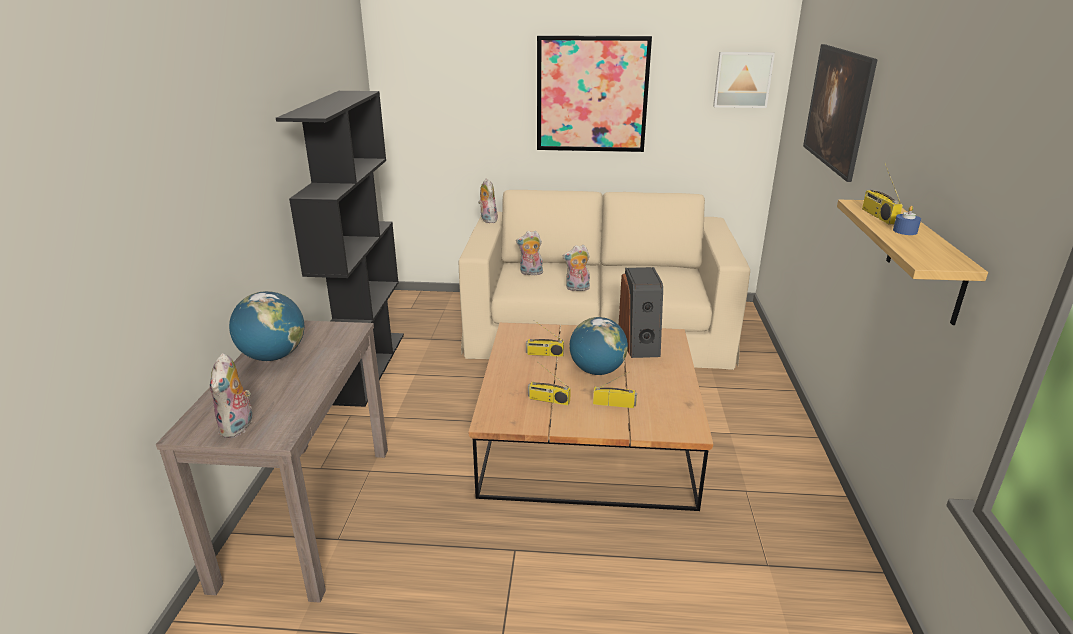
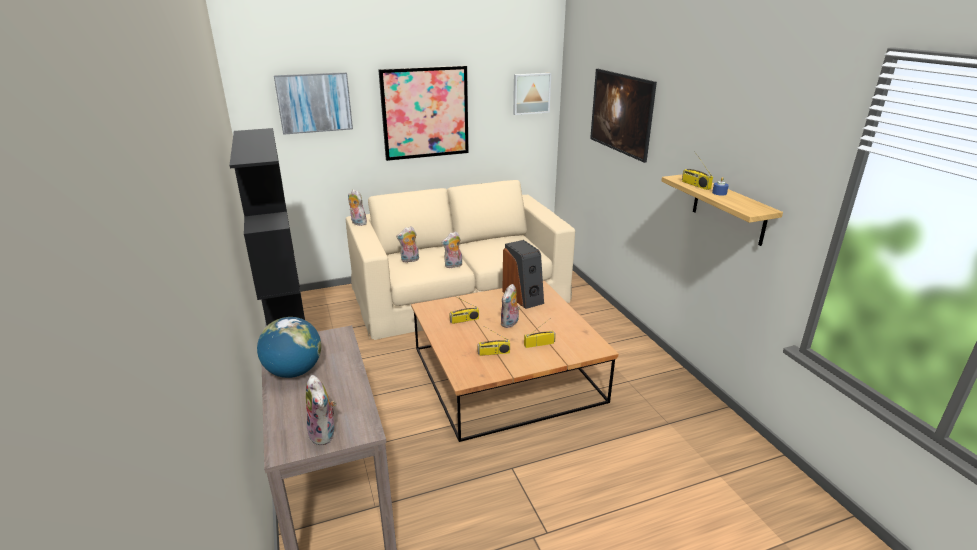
camera: 25 degrees left, 0 degrees up
(459, 72) = (314, 103): none -> picture
(597, 371) = (510, 323): globe -> plush toy

